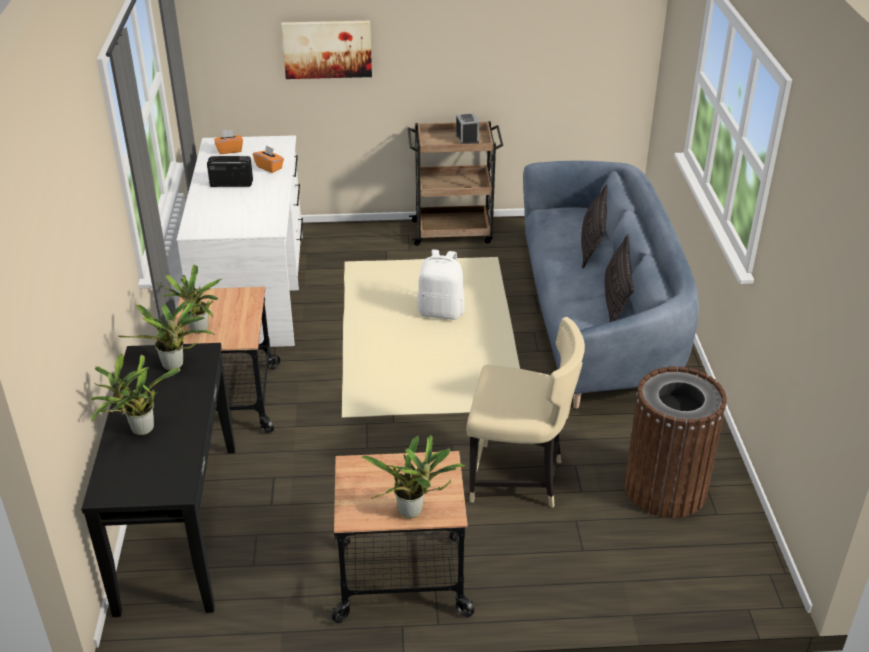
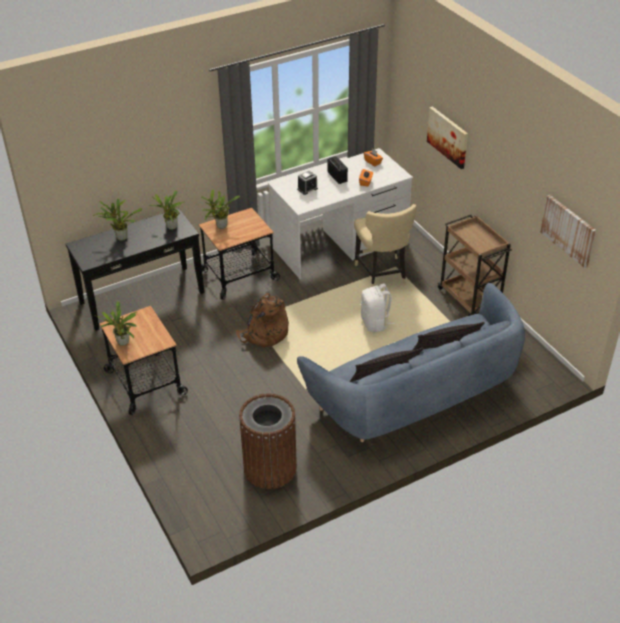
camera: 65 degrees right, 5 degrees up
(385, 414) = (264, 334): none -> brown backpack
(467, 139) = (482, 243): alarm clock -> alarm clock (307, 189)
(518, 478) = (242, 403): beige chair -> beige chair (382, 274)
(586, 42) = (568, 230): none -> picture

